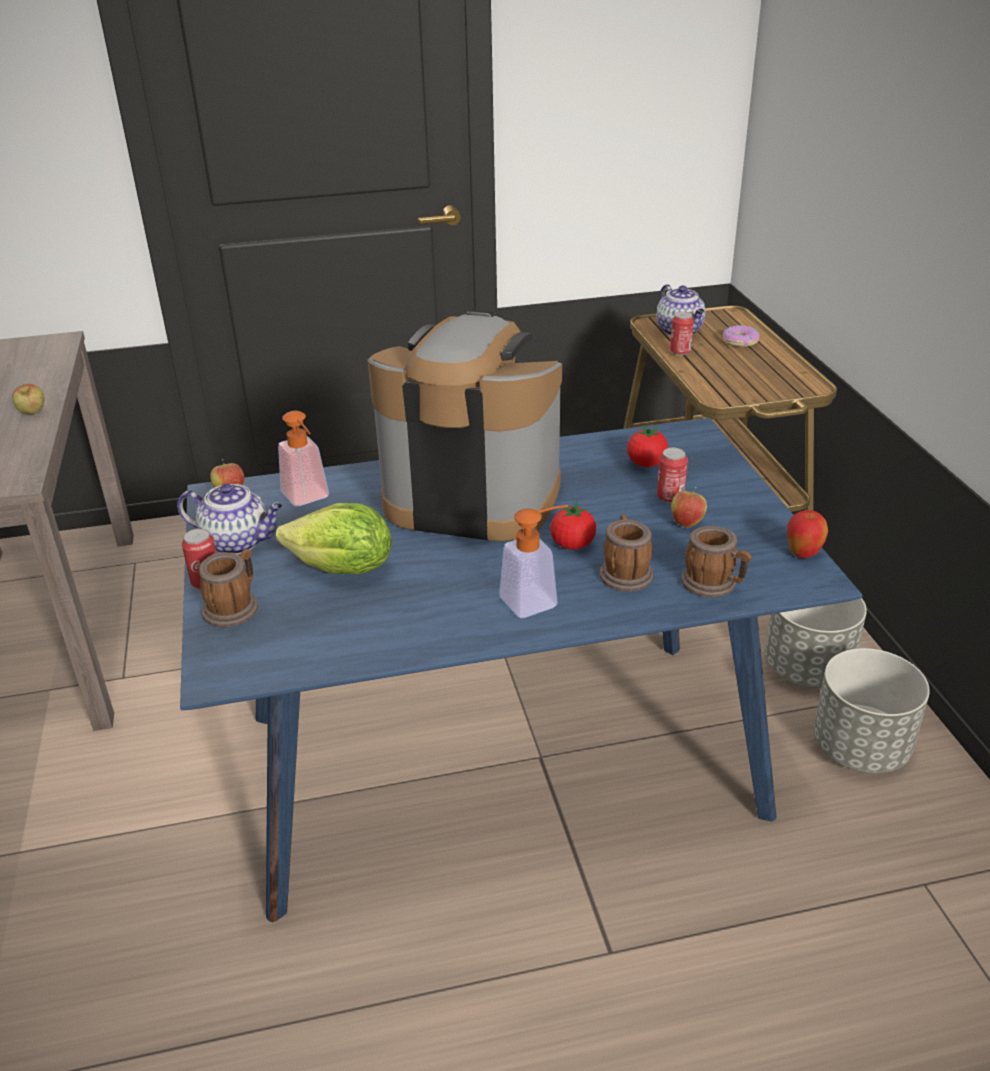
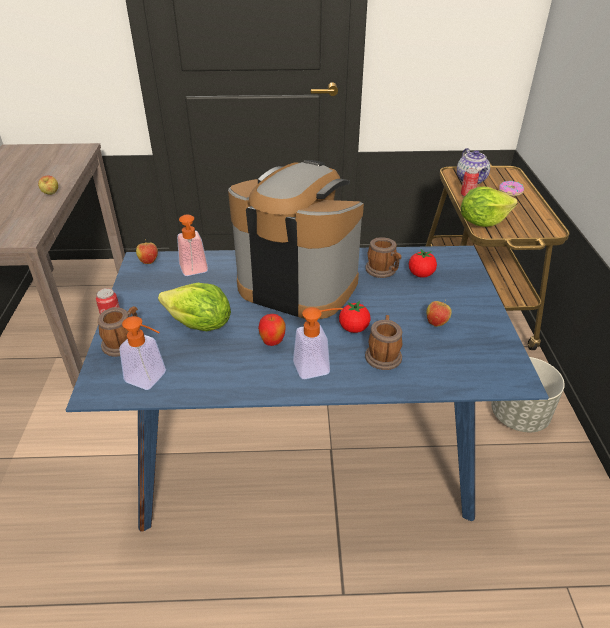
camera: 10 degrees right, 5 degrees up
(238, 542) = (142, 296): teapot -> none
(297, 649) = (151, 379): none -> soap dispenser
(670, 497) = (430, 301): can -> none
(712, 386) = (482, 222): none -> lettuce
(714, 584) = (443, 373): mug -> mug (383, 271)
(803, 554) = (512, 358): apple -> apple (272, 343)
(860, 747) = (543, 478): grey planter -> none

